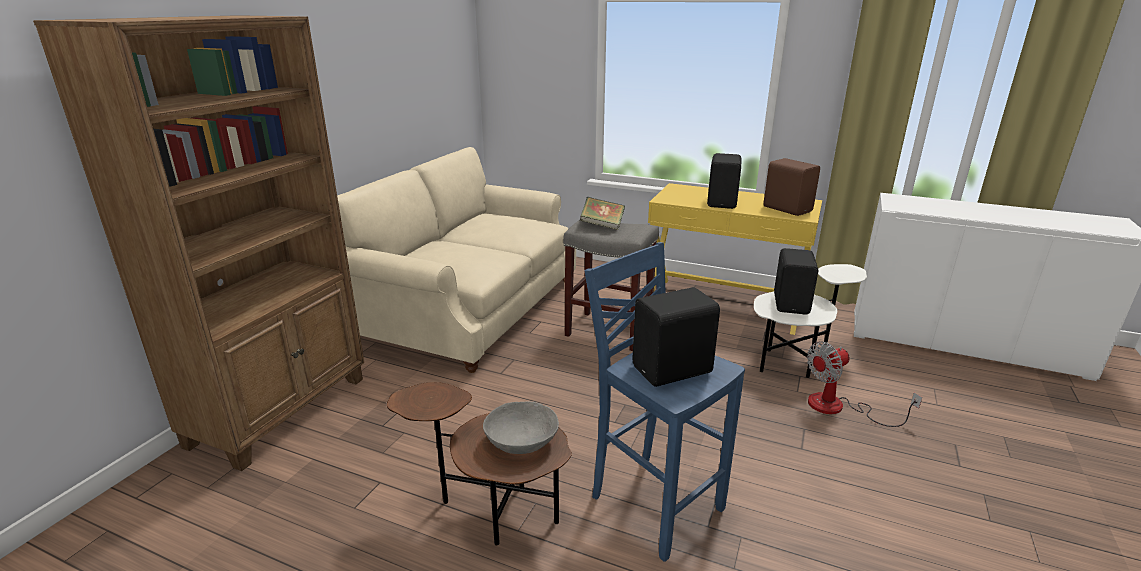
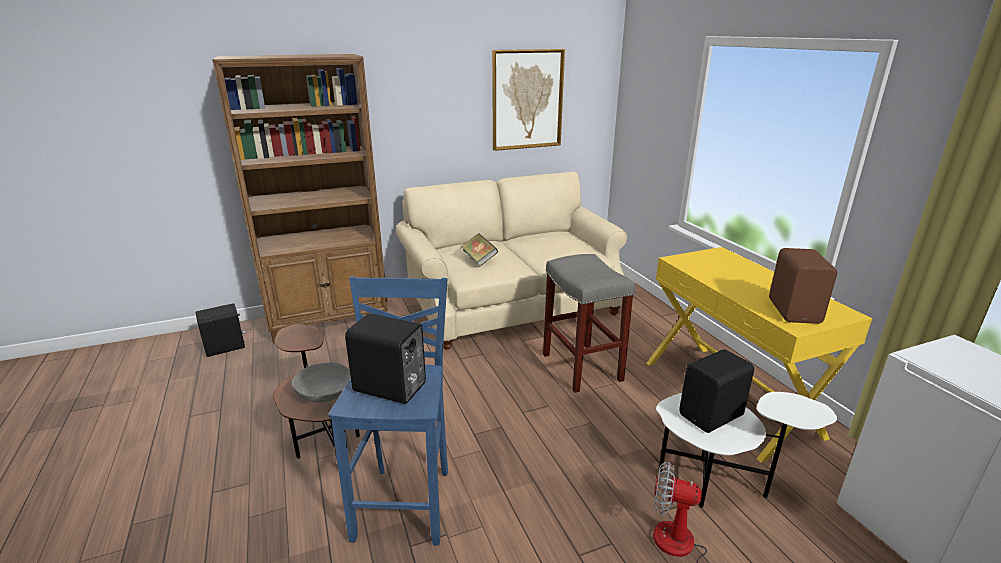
camera: 45 degrees right, 0 degrees up
(414, 70) = (527, 100): none -> picture
(602, 225) = (583, 265): book -> book (479, 260)
(723, 202) = (733, 281): black speaker -> black speaker (226, 348)

